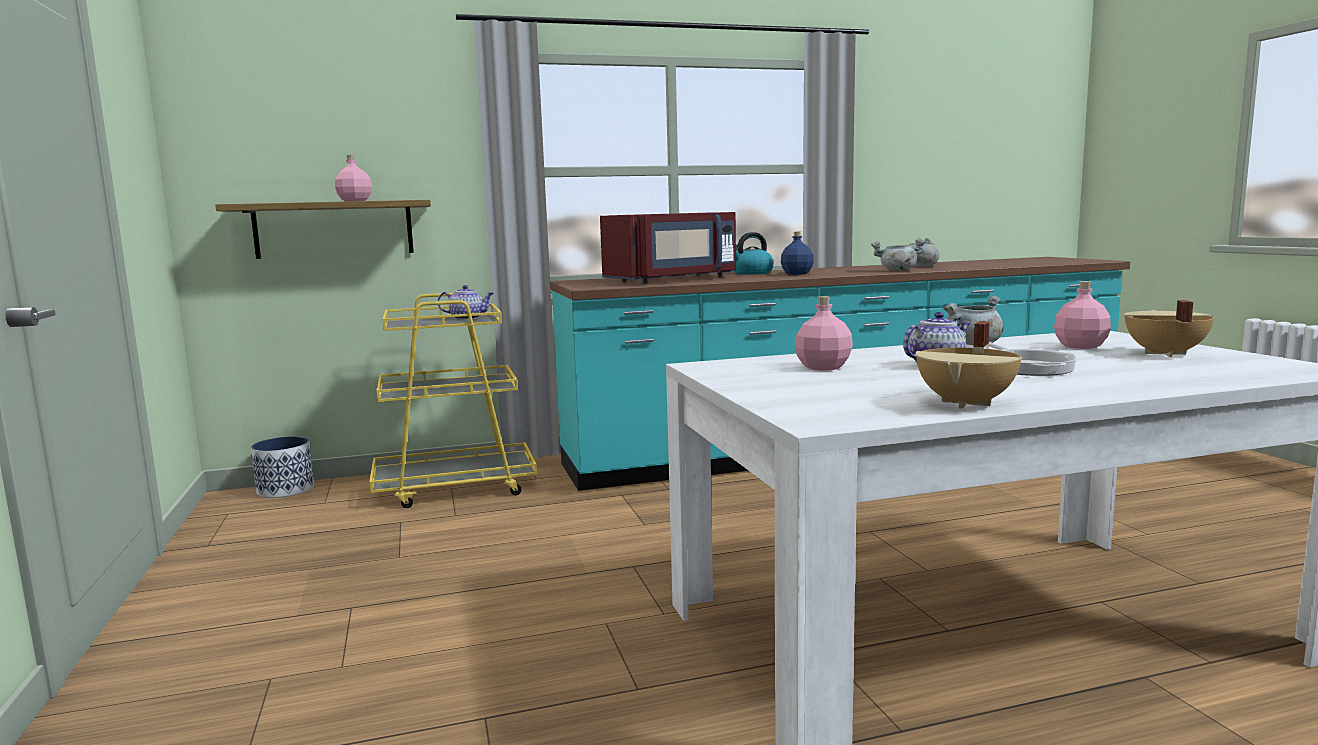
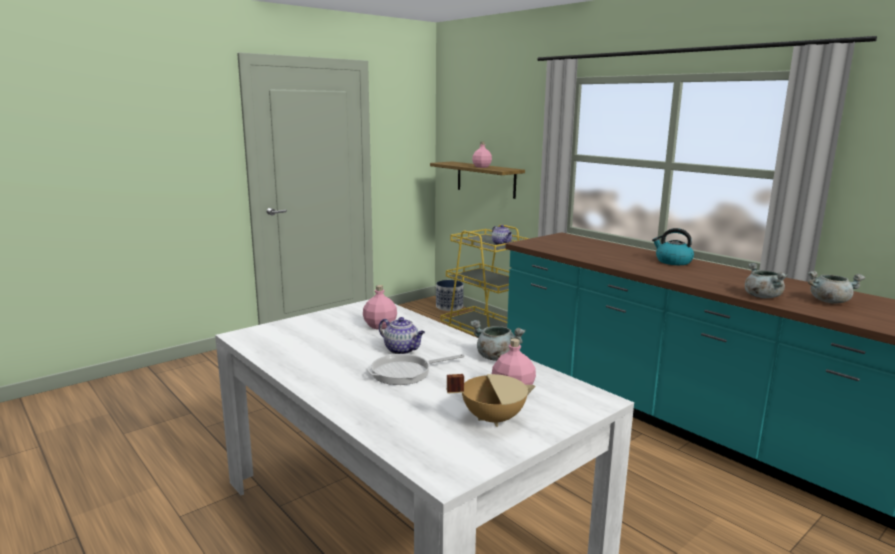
camera: 65 degrees right, 5 degrees up
(674, 279) = (595, 251): red microwave -> none
(797, 274) = (682, 272): blue bottle -> none
(968, 403) = (285, 360): beige cooking pot -> none

